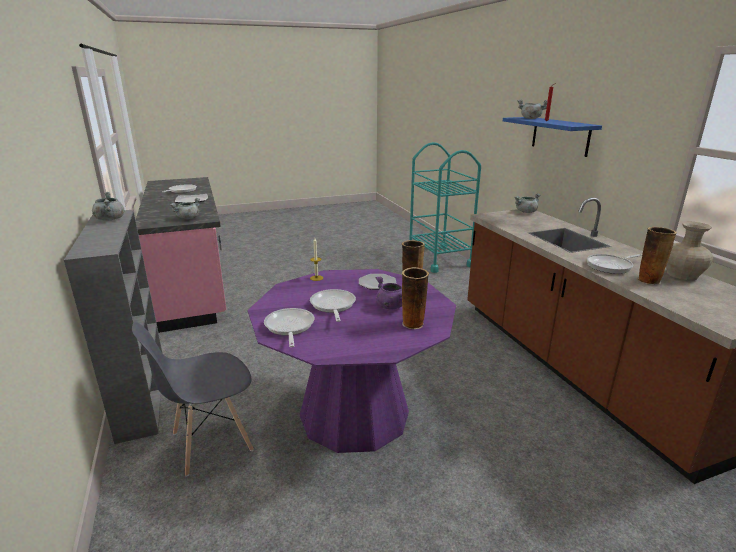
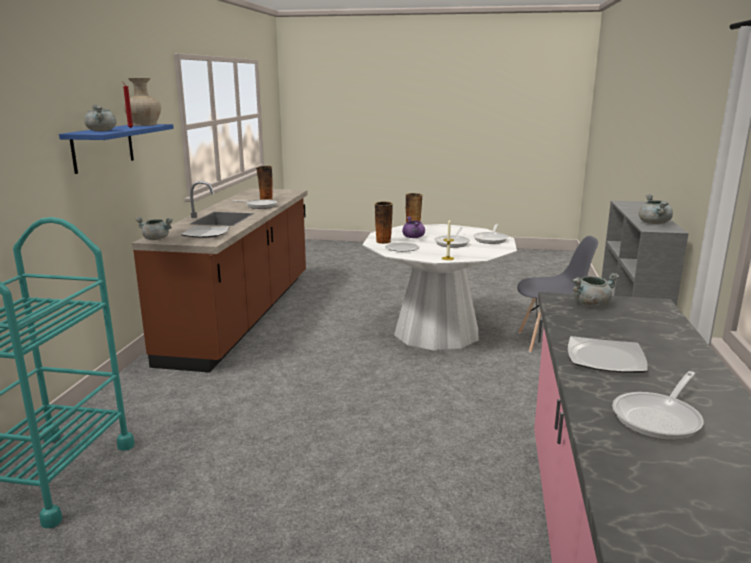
camera: 150 degrees left, 5 degrees down
(354, 413) = (436, 332): purple dining table -> white dining table
(514, 221) = (205, 233): none -> plate
(682, 275) = (238, 199): beige vase -> beige vase (144, 124)

